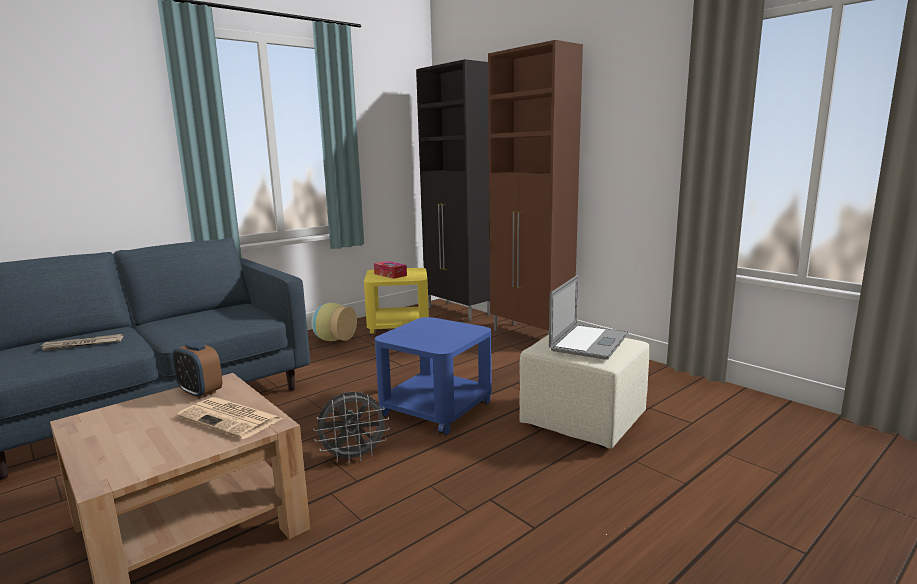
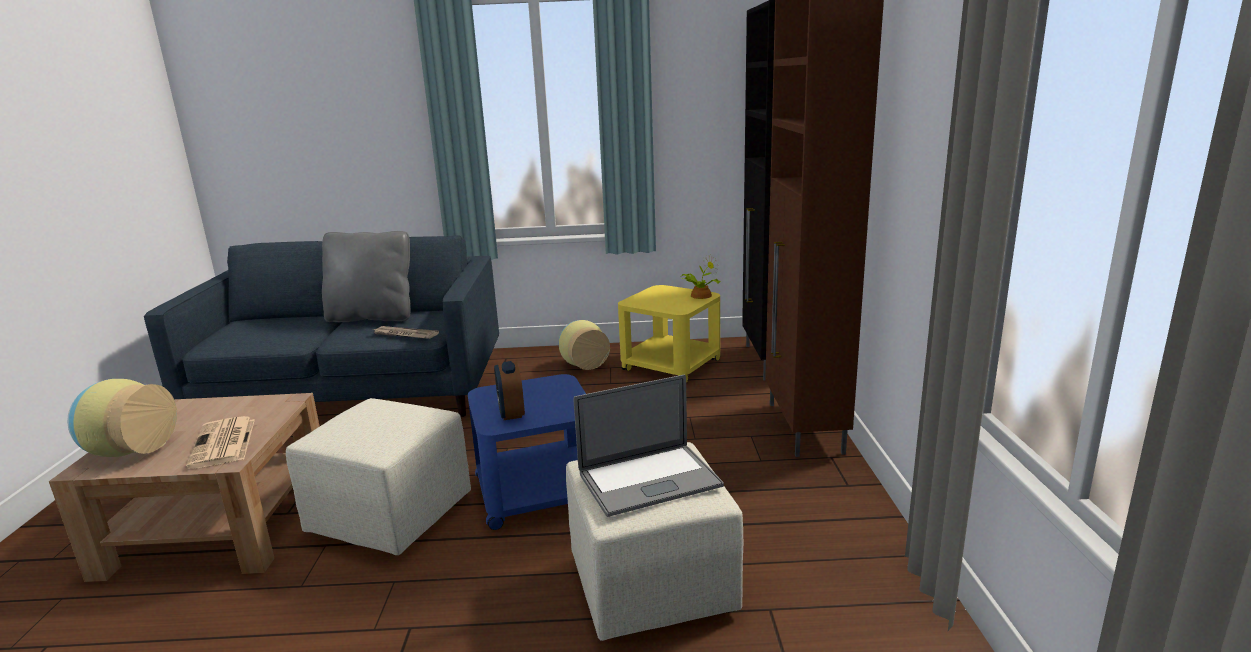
camera: 40 degrees right, 5 degrees up
(82, 344) = (283, 328): newspaper -> newspaper (404, 335)
(125, 455) = (128, 451): none -> vase
(171, 320) = (373, 317): none -> grey pillow
(200, 392) = (259, 406): alarm clock -> alarm clock (511, 413)
(354, 457) = (393, 516): grey fan -> beige ottoman
(390, 274) = (662, 298): tissue box -> none
(413, 270) = (699, 295): none -> potted plant

